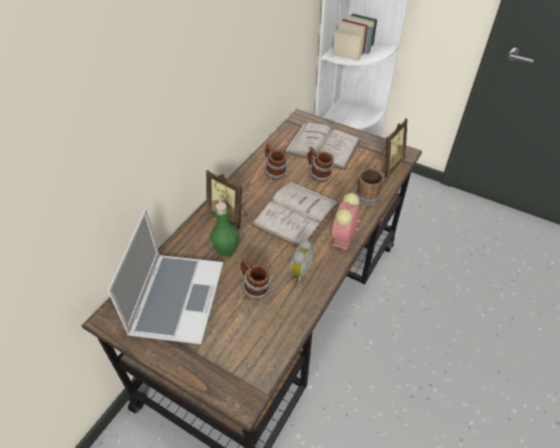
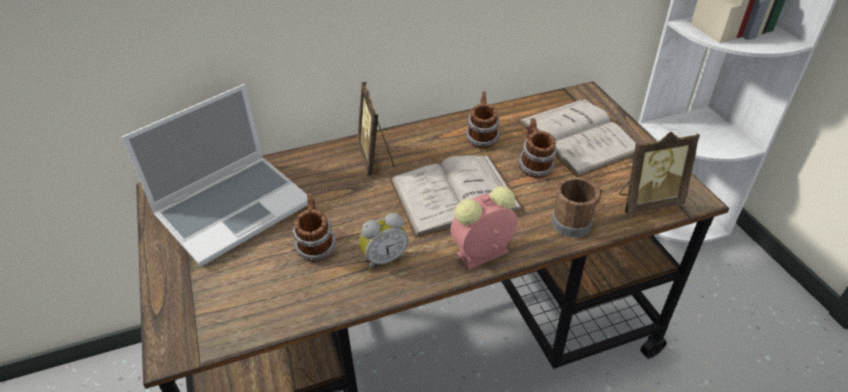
camera: 40 degrees right, 5 degrees down
(226, 250) = (334, 190): green bottle -> none

